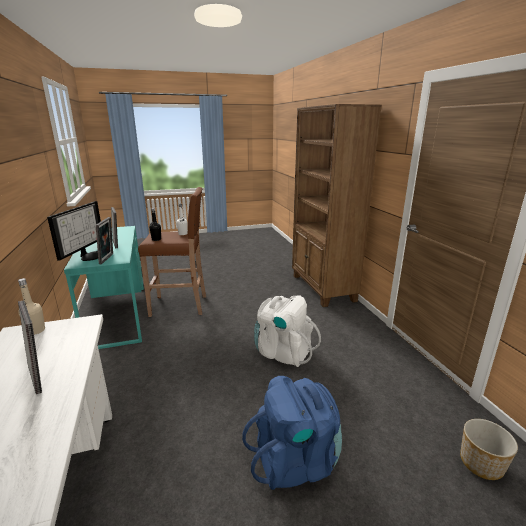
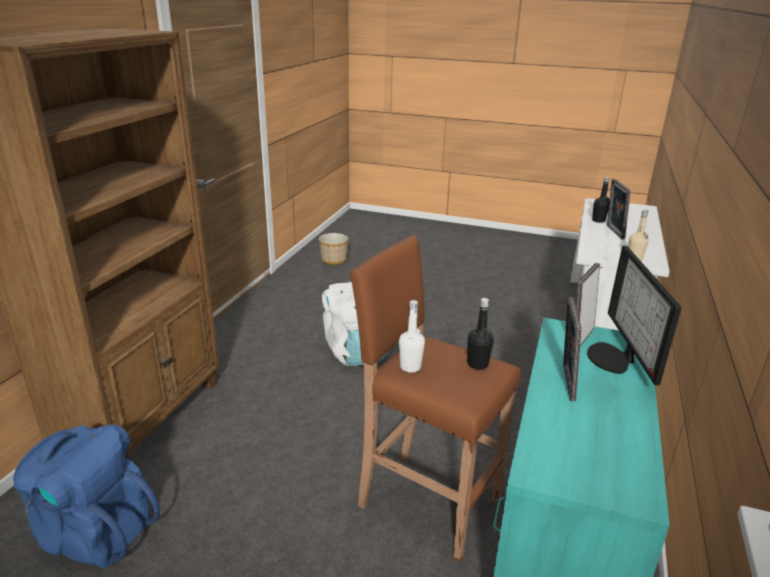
camera: 145 degrees left, 5 degrees up
(52, 403) = (598, 220): none -> black bottle
(90, 255) = (614, 358): monitor -> monitor turned 45 degrees counterclockwise
(295, 461) = (435, 295): blue backpack -> blue backpack (94, 532)

